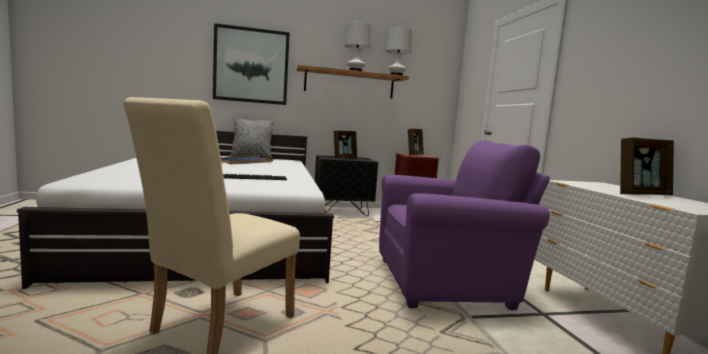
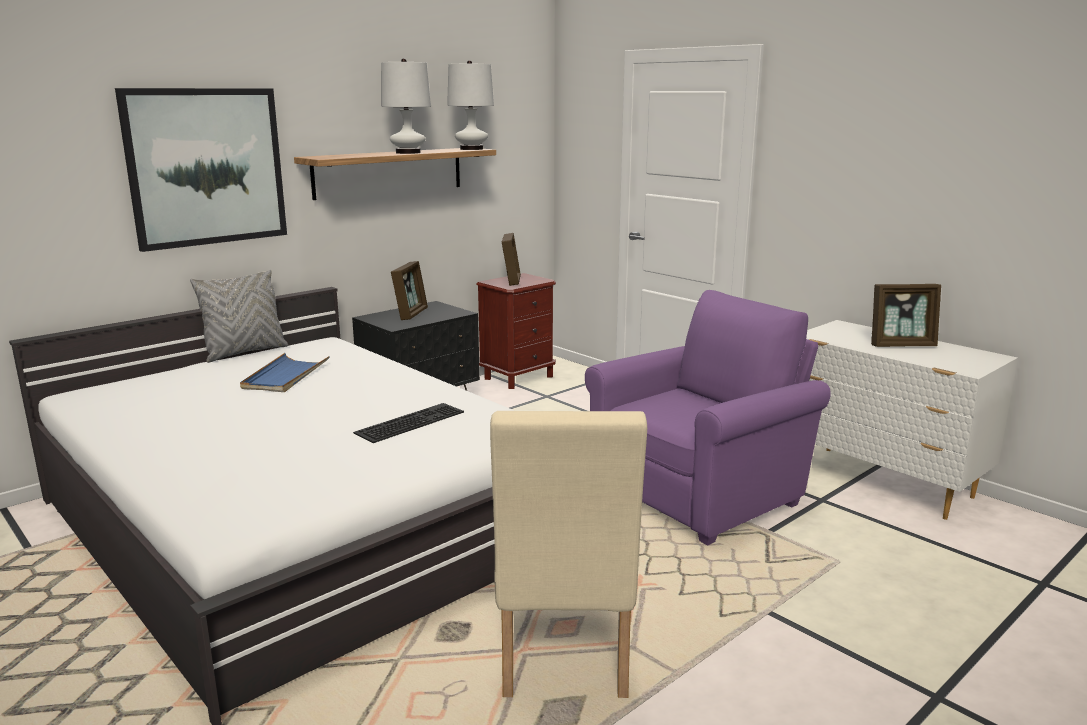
camera: 30 degrees left, 10 degrees up
(642, 194) = (902, 345): picture frame -> picture frame turned 45 degrees clockwise

